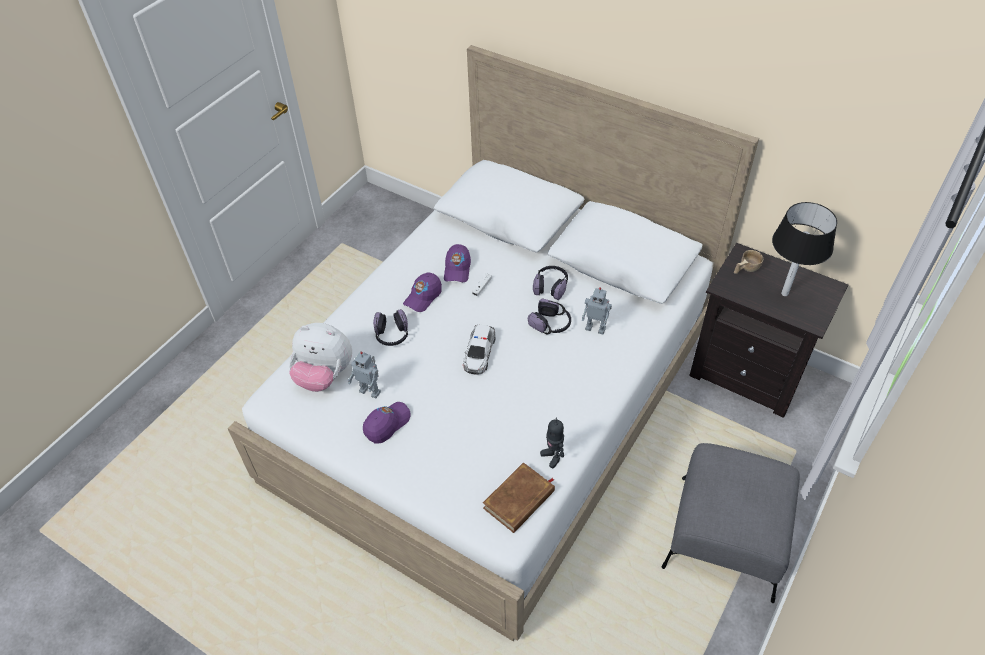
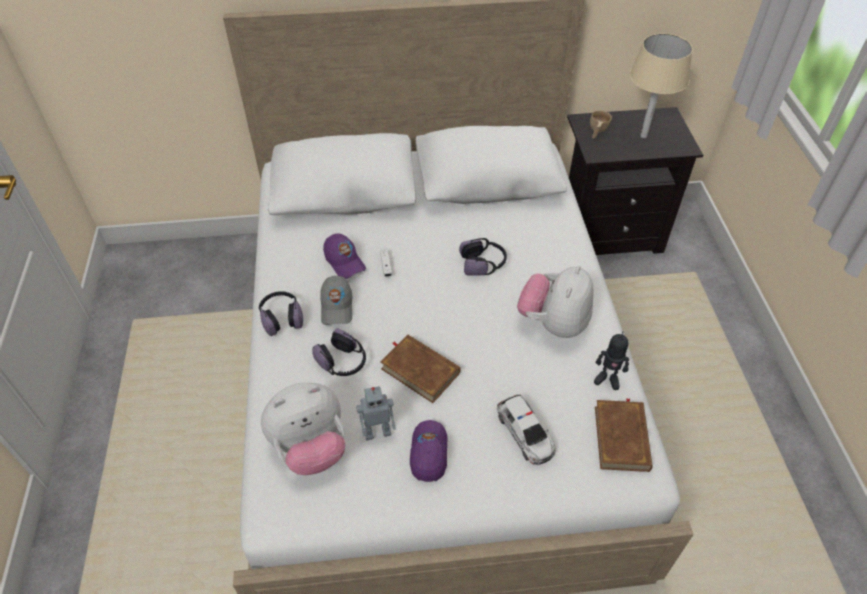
camera: 40 degrees left, 0 degrees up
(423, 297) = (336, 307): purple cap -> grey cap
(433, 370) = (420, 370): none -> brown book
(479, 353) = (446, 327): toy car -> toy car (525, 433)
(551, 286) = (448, 230): headphones -> headphones (281, 317)
(556, 395) = (553, 323): none -> plush toy
(595, 328) = (524, 245): toy robot -> none
(724, 537) = (715, 371): grey ottoman -> none
(785, 293) = (643, 136): black table lamp -> beige table lamp

